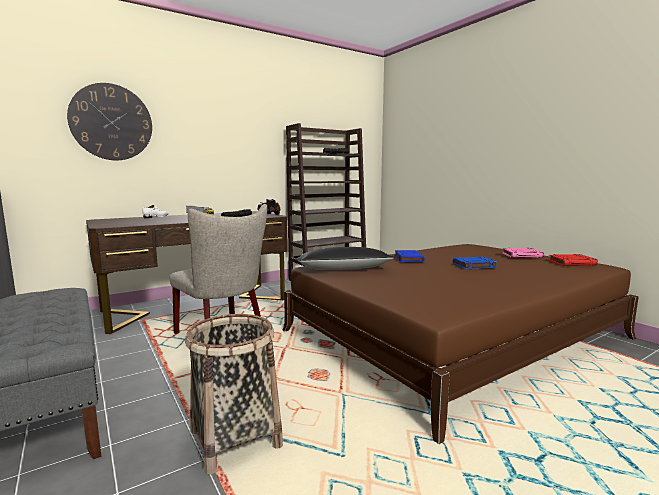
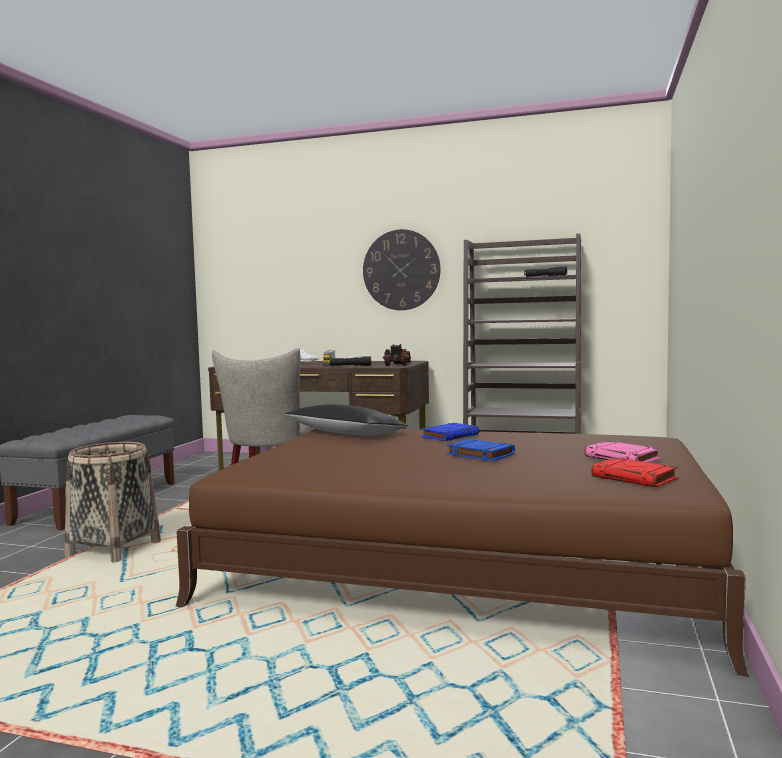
camera: 50 degrees right, 5 degrees down
(111, 122) = (277, 263): wall clock -> wall clock (401, 270)

